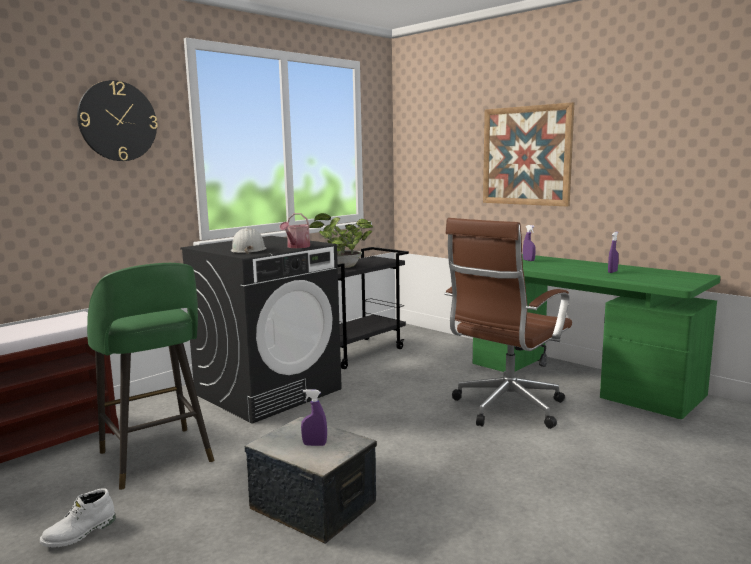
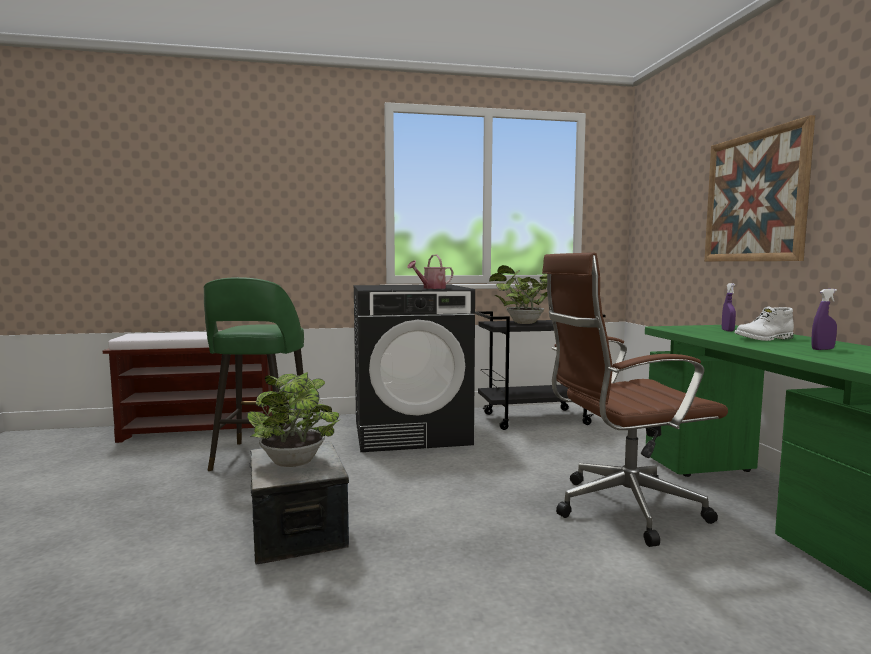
camera: 35 degrees right, 5 degrees down
(80, 533) = (144, 490): white boot -> white boot (764, 339)
(118, 121) = (317, 176): wall clock -> none
(248, 250) = (386, 287): white hard hat -> none
(314, 444) = (295, 464): purple spray bottle -> potted plant

